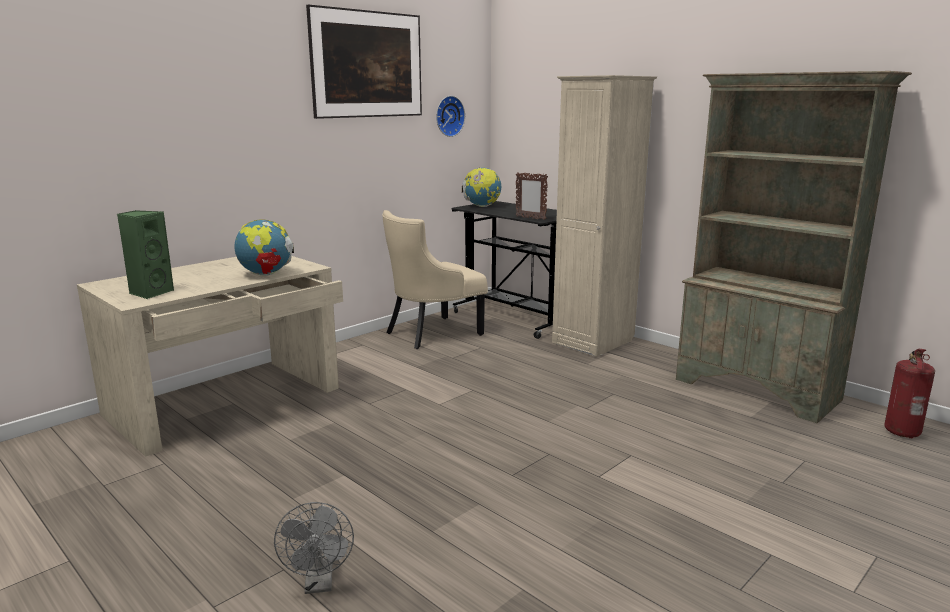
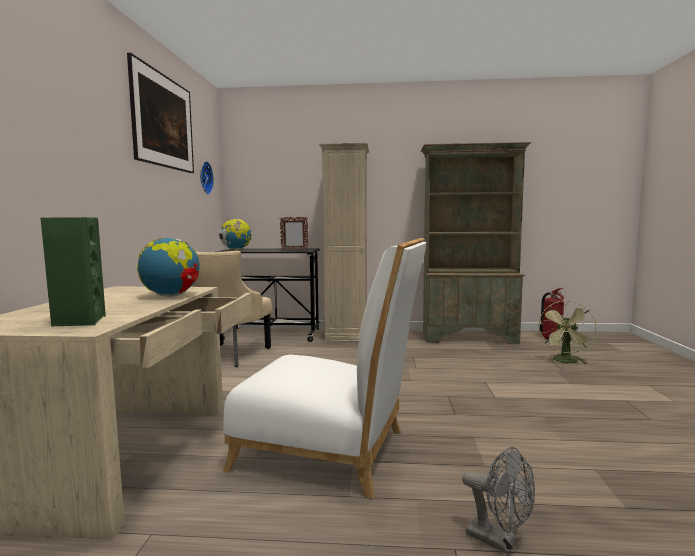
camera: 40 degrees left, 10 degrees down
(343, 460) = (331, 452): none -> white chair
(824, 473) = (566, 361): none -> green fan

